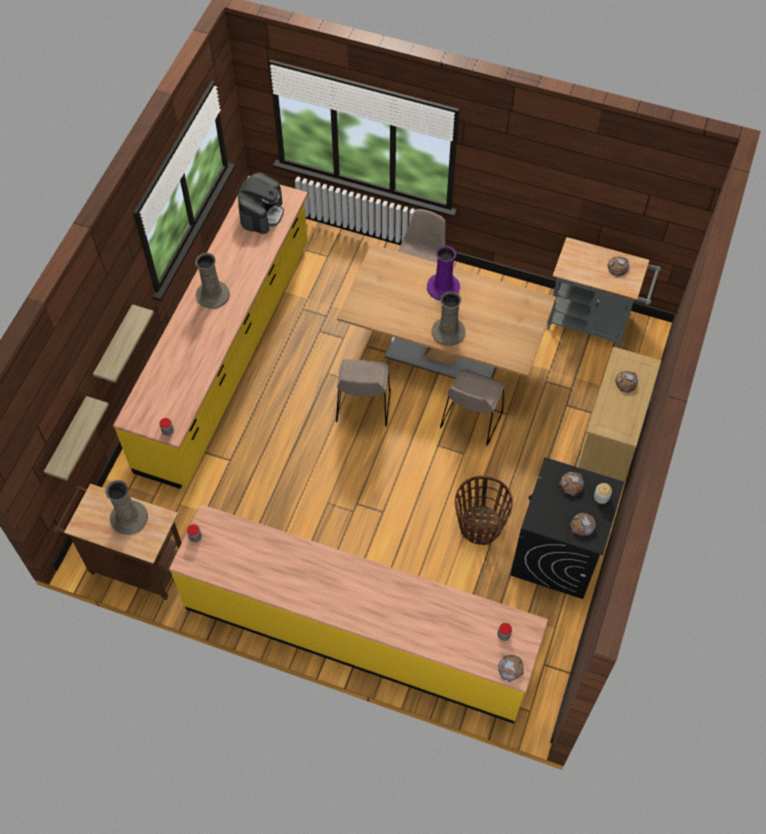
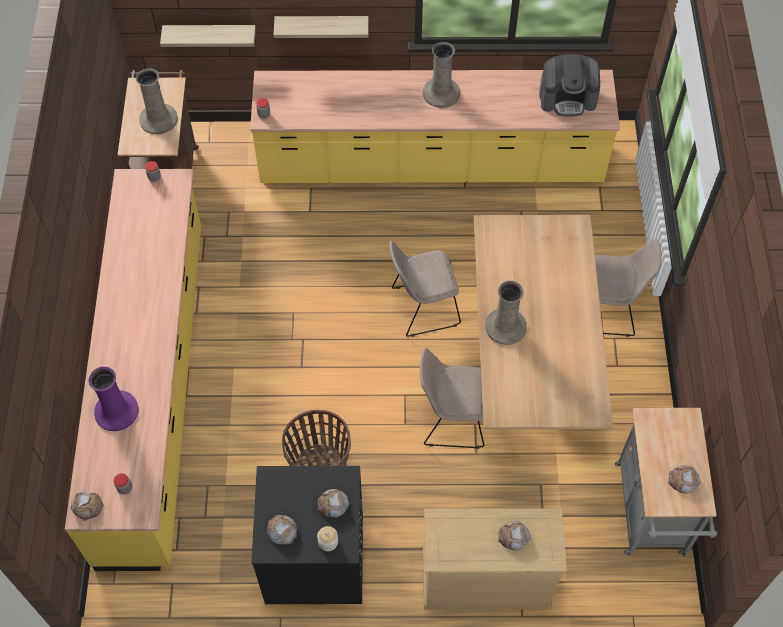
camera: 70 degrees right, 0 degrees up
(443, 287) = (565, 303): purple vase -> purple vase (116, 411)

